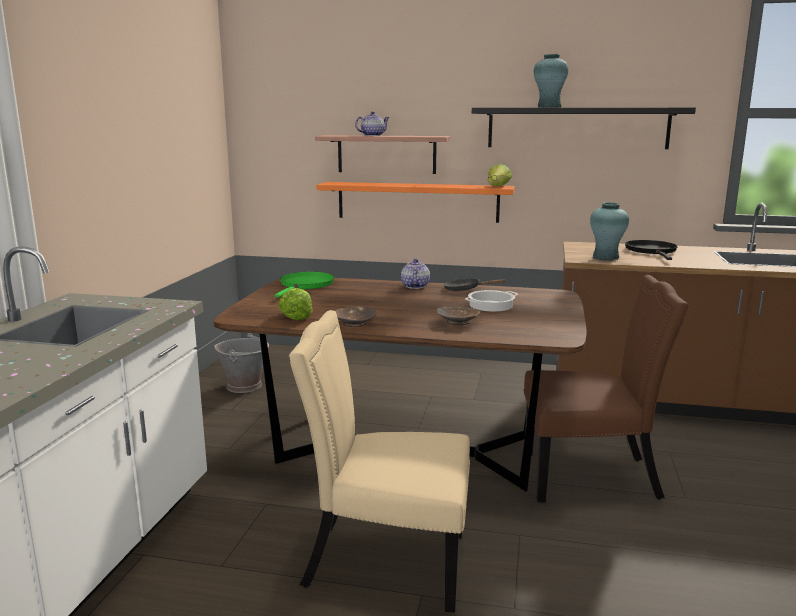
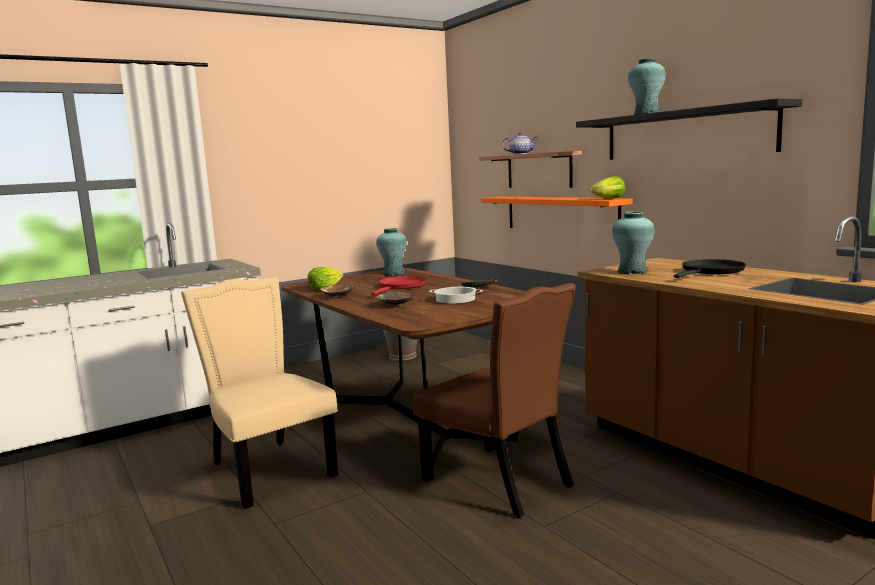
camera: 45 degrees right, 5 degrees down
(306, 285) = (393, 273): green frying pan -> turquoise vase
(379, 300) = (401, 286): none -> red frying pan
(414, 286) = (455, 282): teapot -> none

